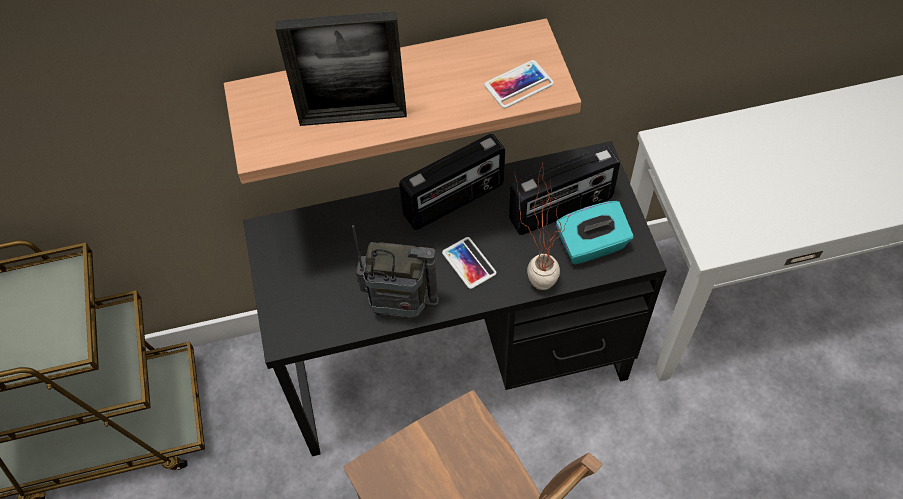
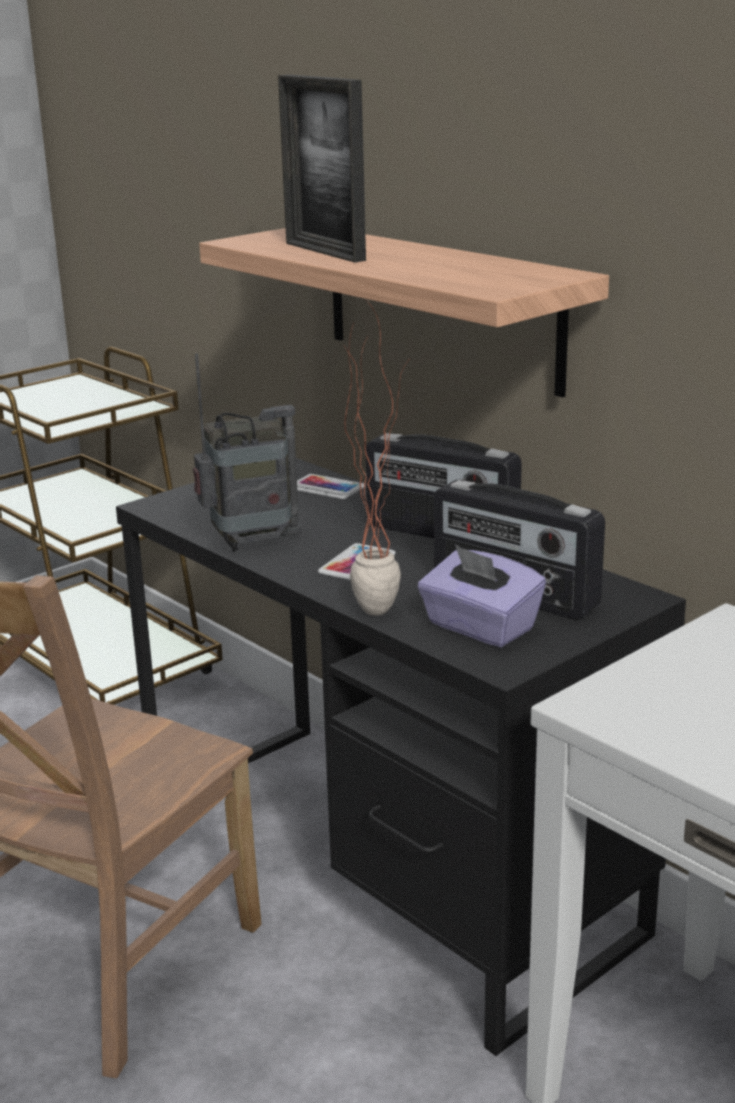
camera: 60 degrees right, 35 degrees down
(400, 305) = (252, 544): radio -> radio turned 90 degrees counterclockwise
(518, 84) = (476, 281): phone -> phone (326, 487)
(592, 245) = (479, 628): turquoise tissue box -> purple tissue box

